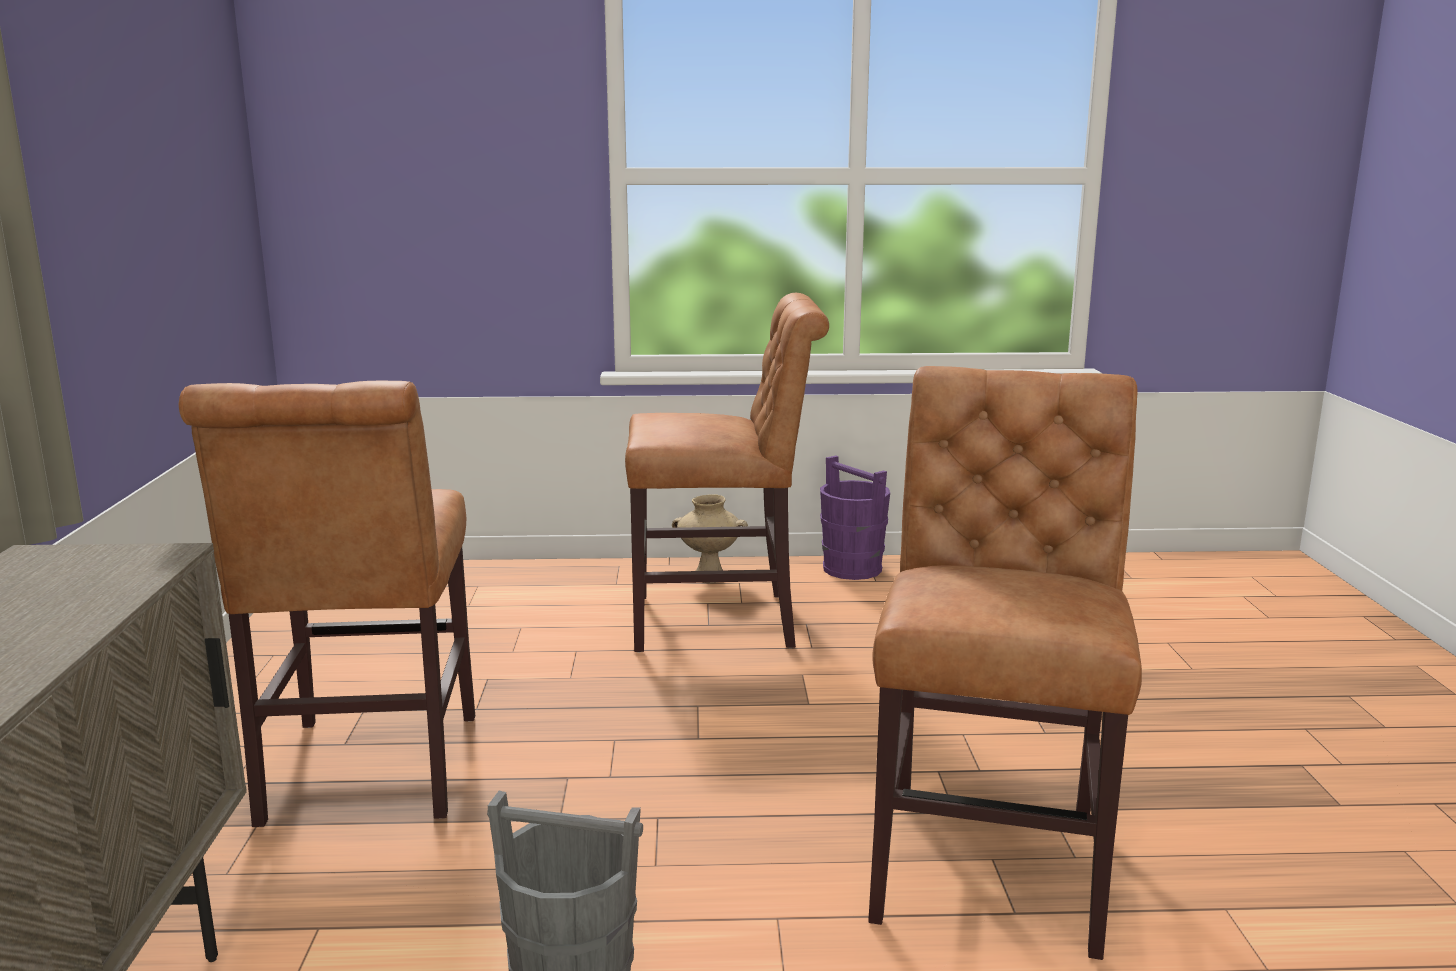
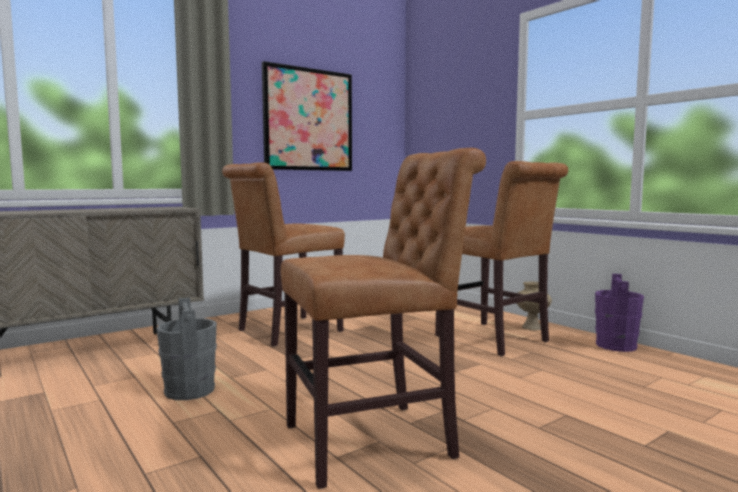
camera: 55 degrees right, 10 degrees down
(124, 182) = (308, 120): none -> picture

